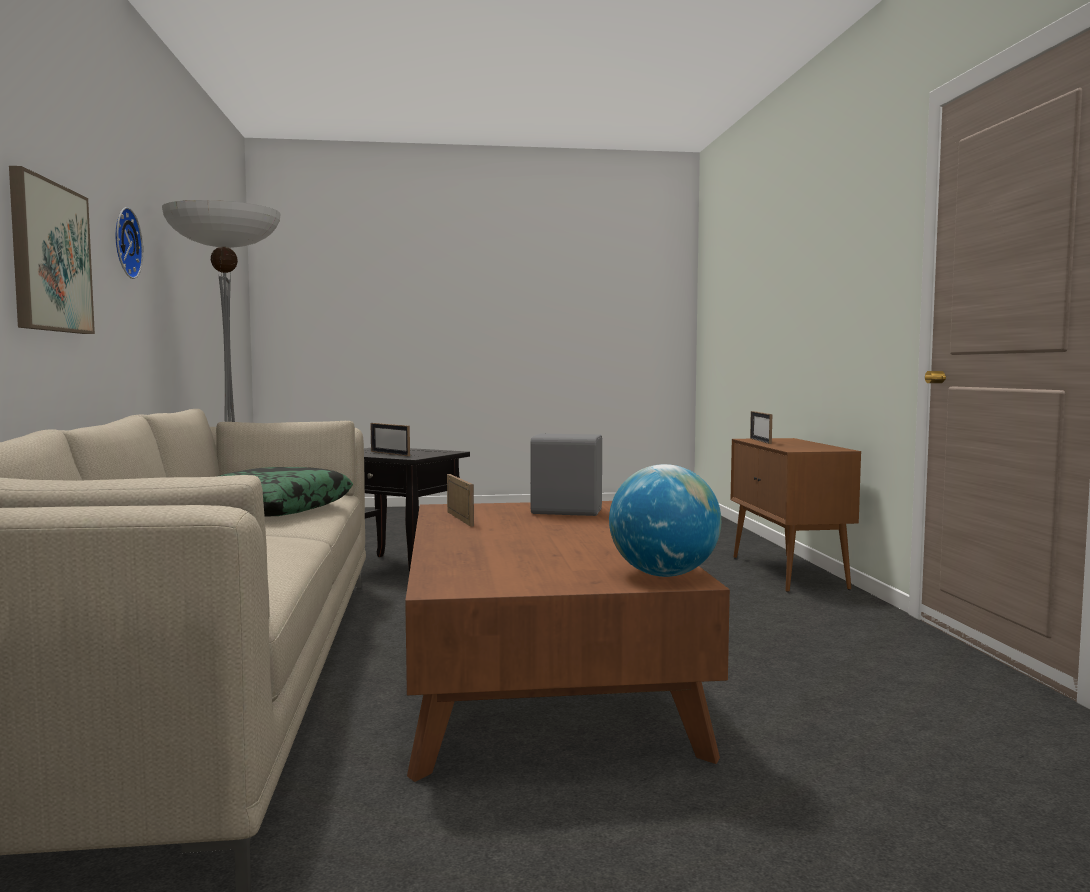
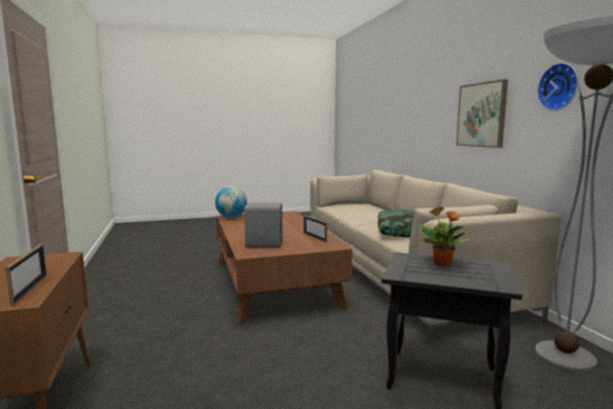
camera: 170 degrees right, 5 degrees up
(390, 453) = (442, 264): picture frame -> potted plant

